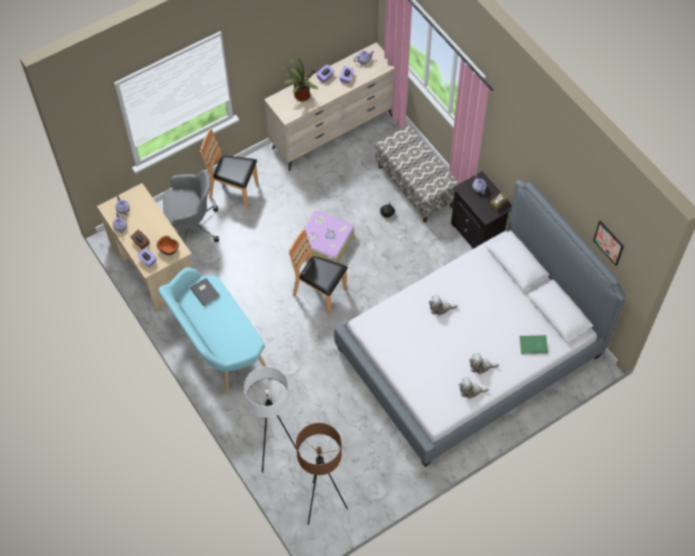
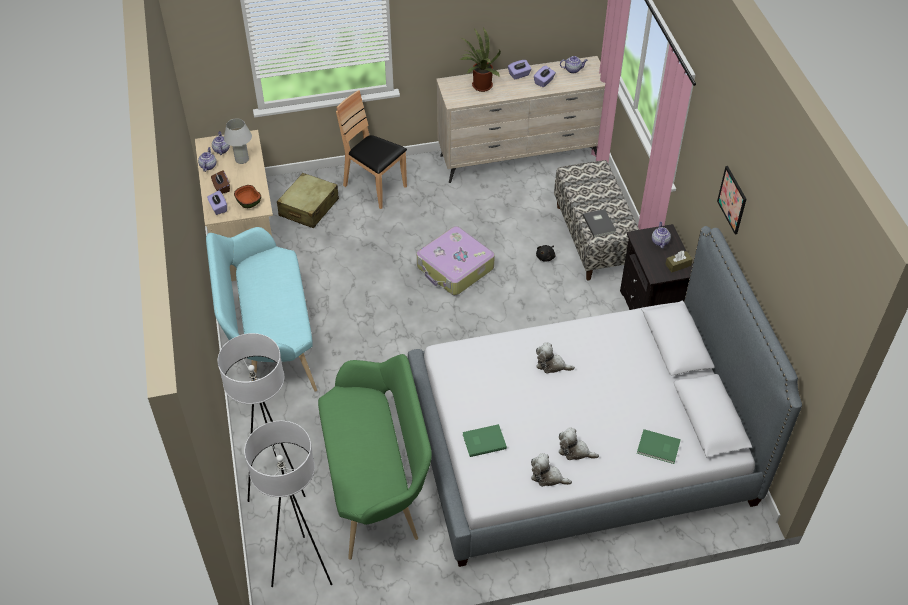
camera: 20 degrees right, 10 degrees down
(144, 213) = (242, 159): none -> white table lamp
(191, 226) = (308, 208): grey office chair -> beige suitcase
(205, 292) = (271, 263): grey book -> grey book (599, 223)
(319, 293) = (421, 320): brown chair -> none
(322, 504) = (302, 568): brown floor lamp -> white floor lamp
(345, 427) = (377, 483): none -> green bench
(418, 379) = (483, 441): none -> green book
(608, 243) = (795, 318): picture -> picture (732, 200)

